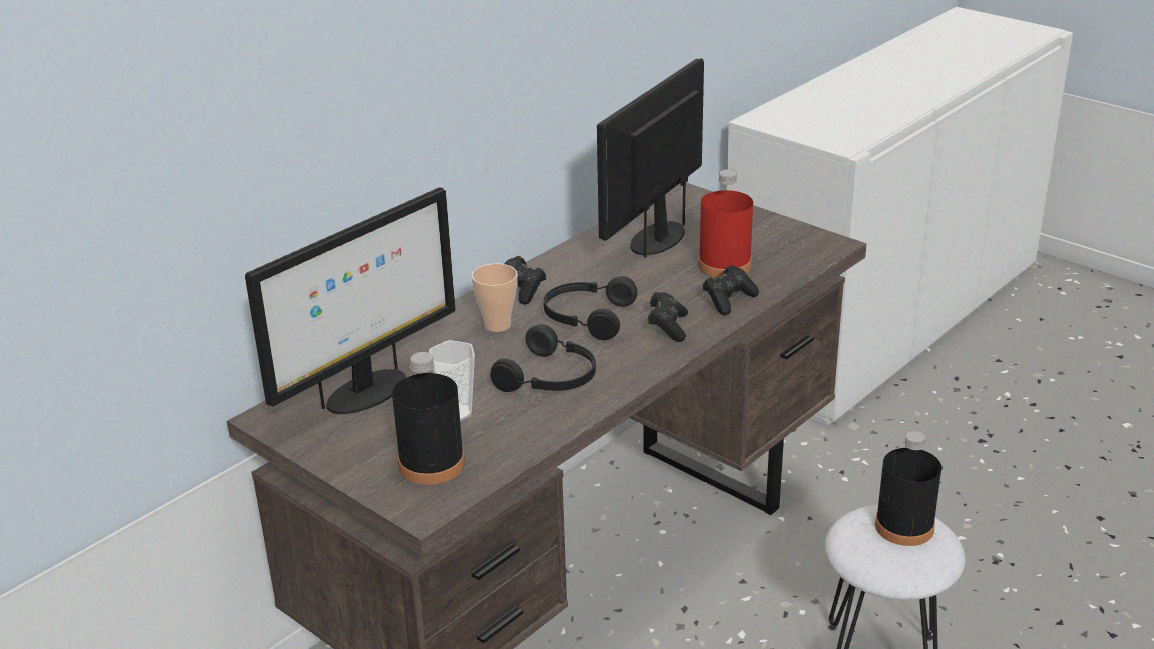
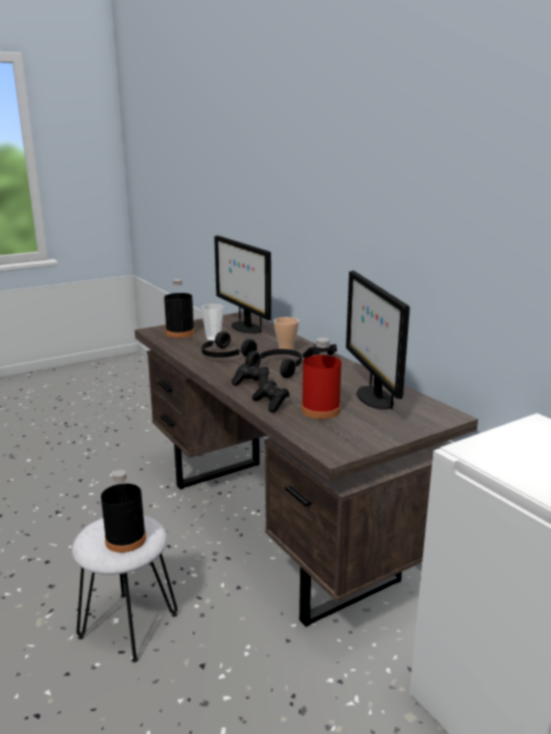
camera: 105 degrees right, 10 degrees down
(657, 238) = (373, 397): monitor -> monitor turned 150 degrees counterclockwise

